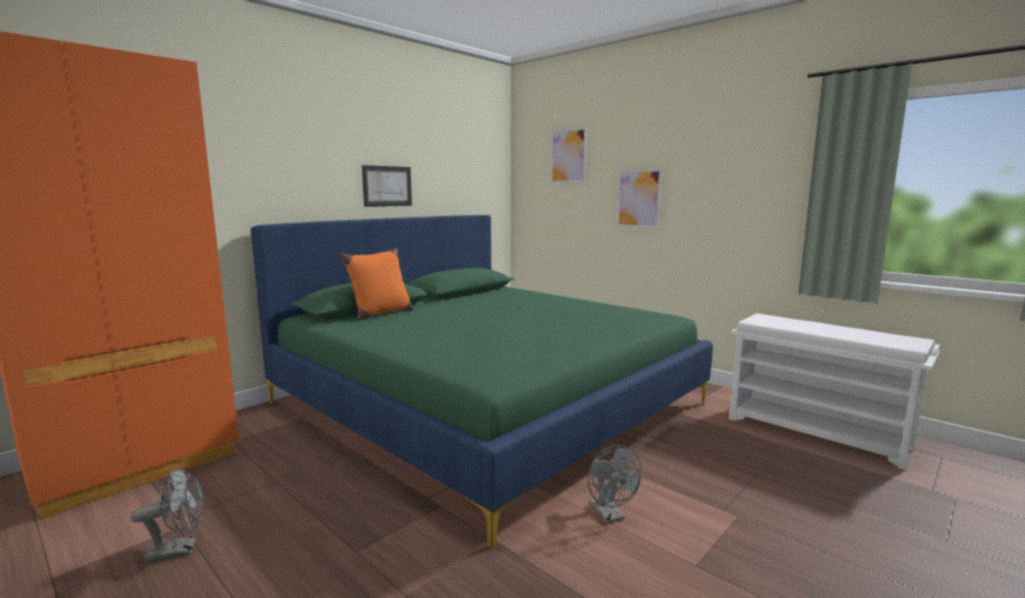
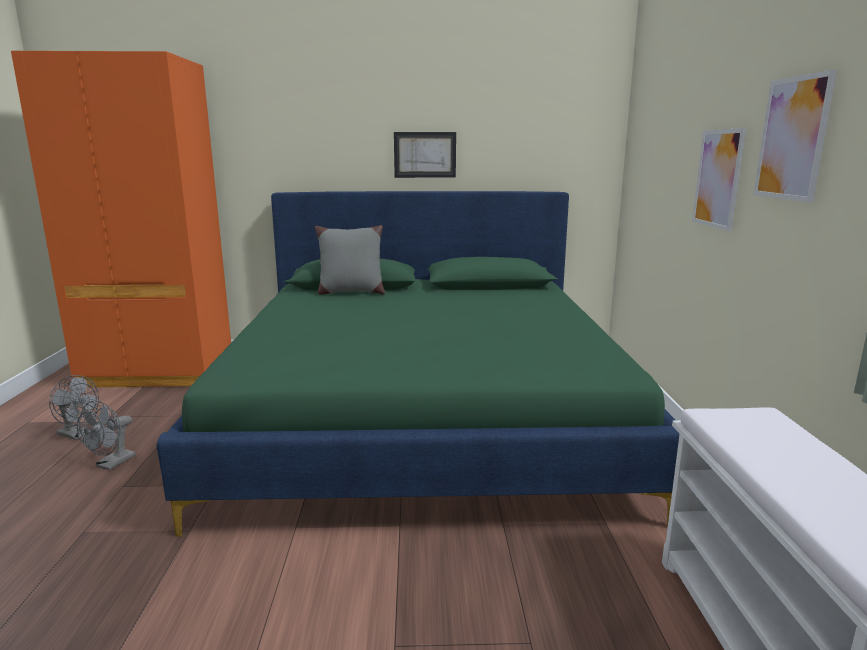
camera: 45 degrees right, 5 degrees up
(380, 313) = (350, 292): orange pillow -> grey pillow
(568, 156) = (667, 109): picture -> picture (792, 138)
(610, 515) = (293, 572): grey fan -> grey fan (111, 464)

